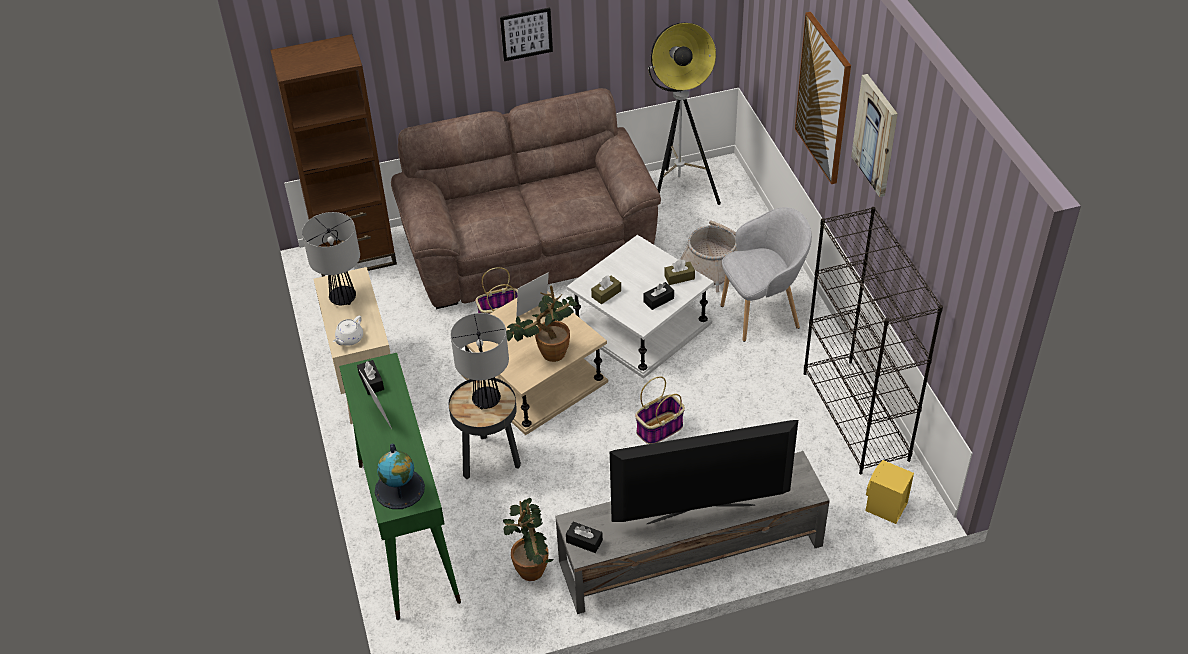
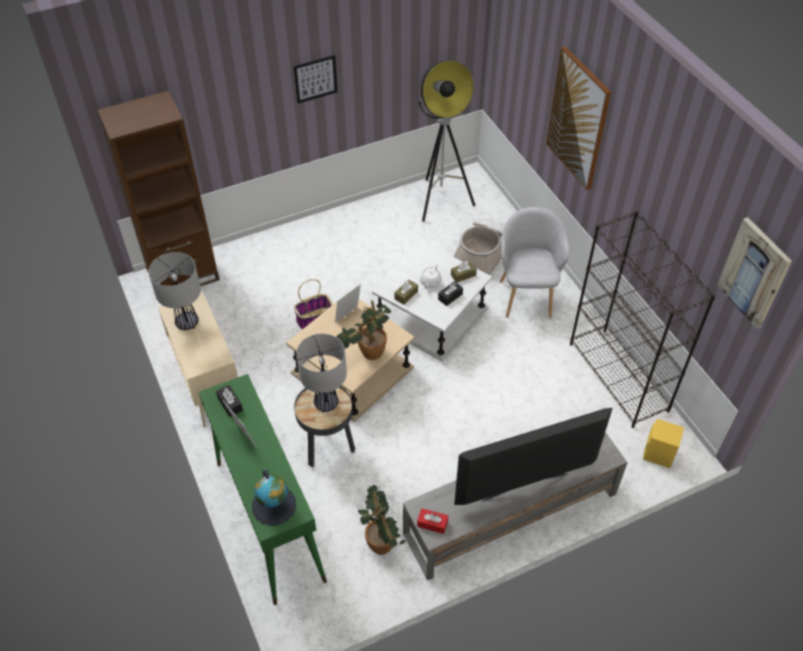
camera: 10 degrees left, 5 degrees up
(349, 339) = (199, 360): white teapot -> white teapot (430, 282)
(527, 245) = (325, 253): brown sofa -> none
(584, 541) = (432, 523): black tissue box -> red tissue box
(659, 429) = (464, 405): basket -> none
(762, 314) = (526, 296): grey armchair -> grey armchair turned 60 degrees counterclockwise
(876, 135) = (638, 150): picture -> picture (754, 273)

